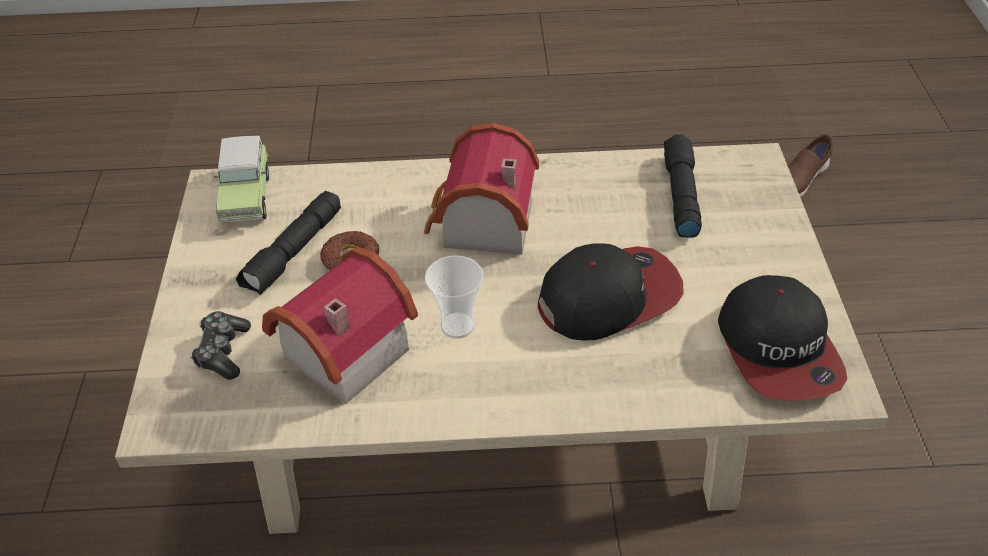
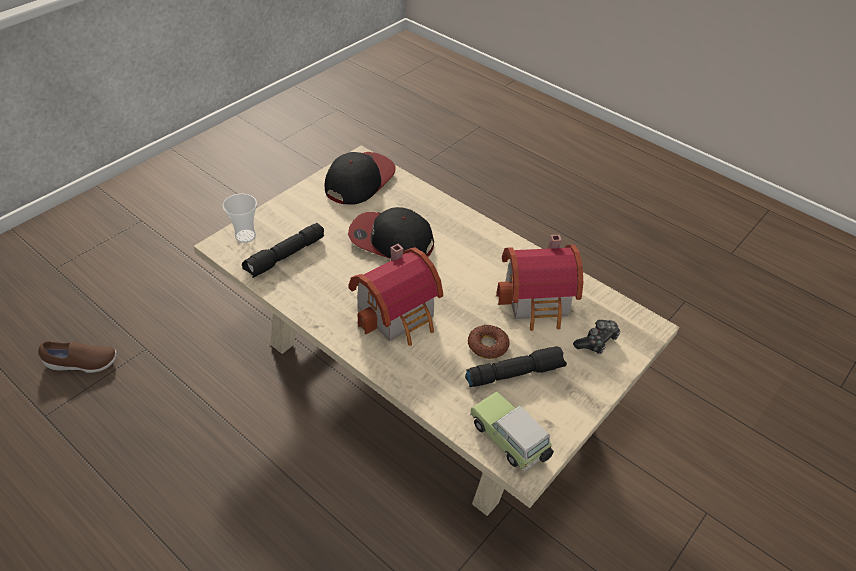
camera: 140 degrees left, 0 degrees up
(247, 195) = (510, 441): toy car -> toy car turned 75 degrees counterclockwise
(457, 325) = (472, 275): cup -> cup (245, 236)

